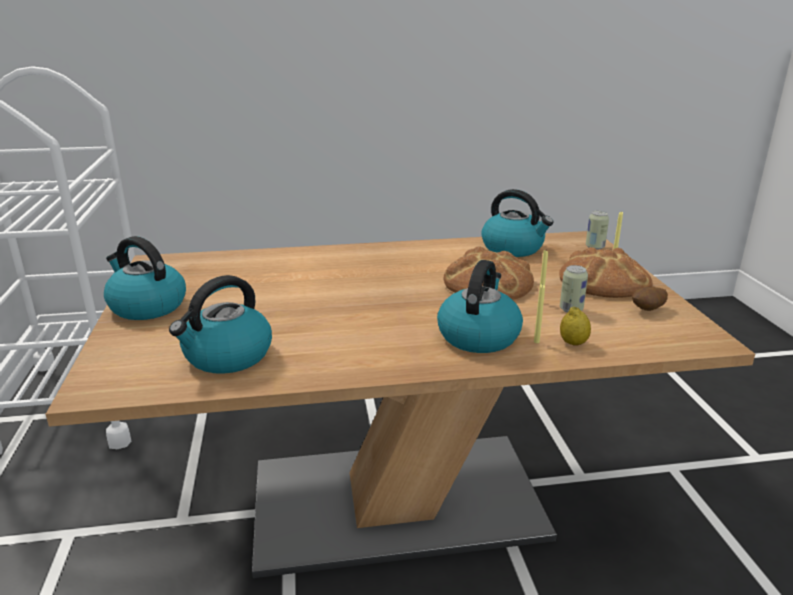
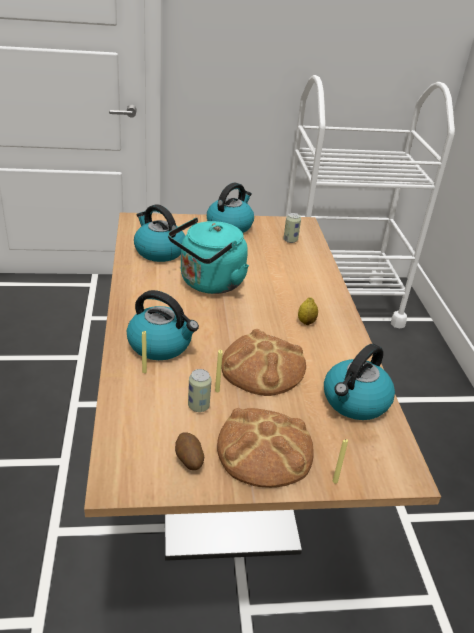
camera: 90 degrees right, 10 degrees up
(324, 314) = (209, 283): none -> turquoise kettle
(573, 343) = (136, 391): lemon -> lemon (306, 322)
(595, 247) = (371, 474): can -> can (290, 240)

